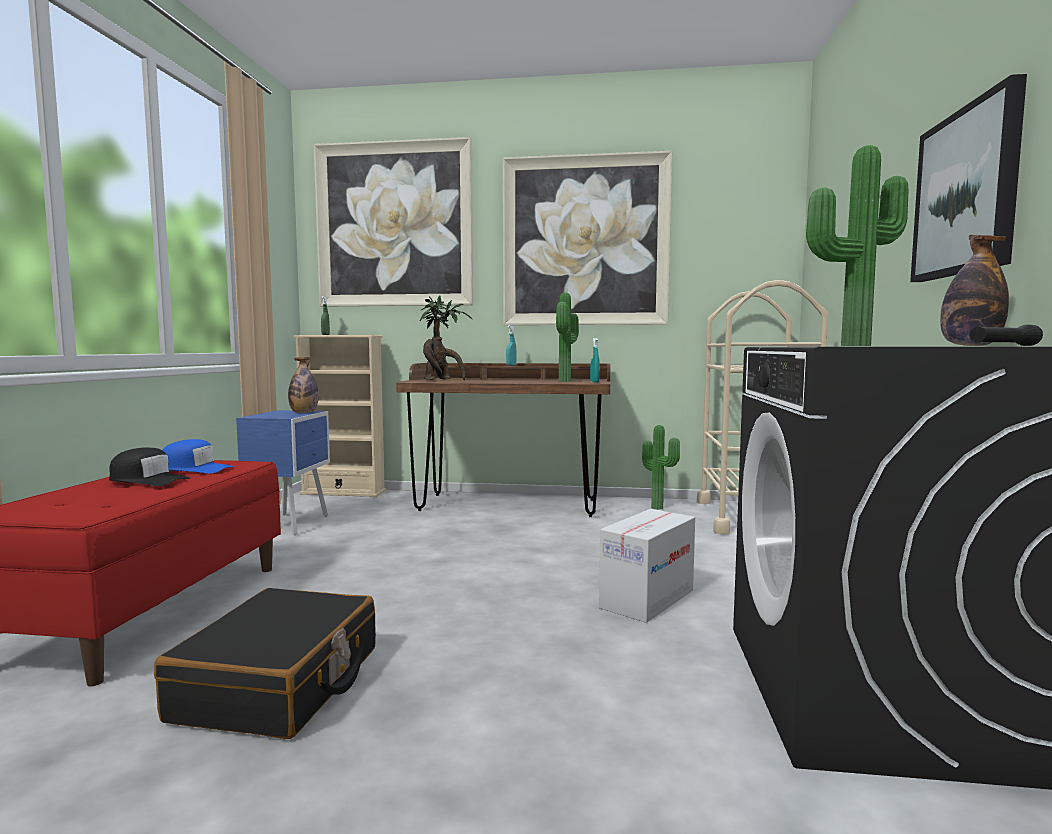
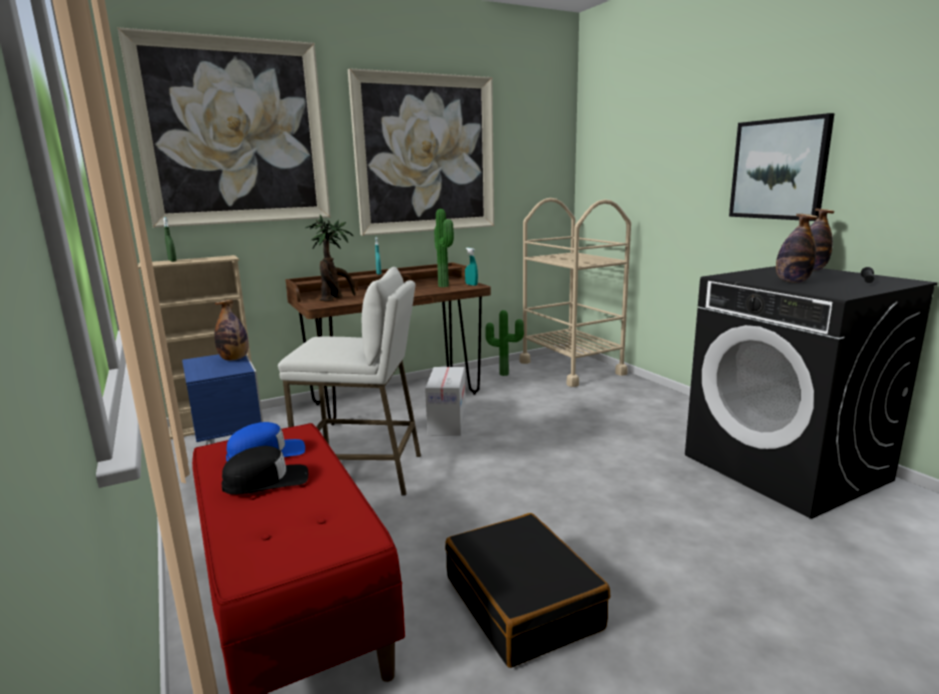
camera: 35 degrees left, 10 degrees up
(371, 548) = (363, 473): none -> white stool
(647, 599) = (614, 449): cardboard box -> cardboard box (447, 422)
(850, 345) = (792, 281): potted plant -> bottle

